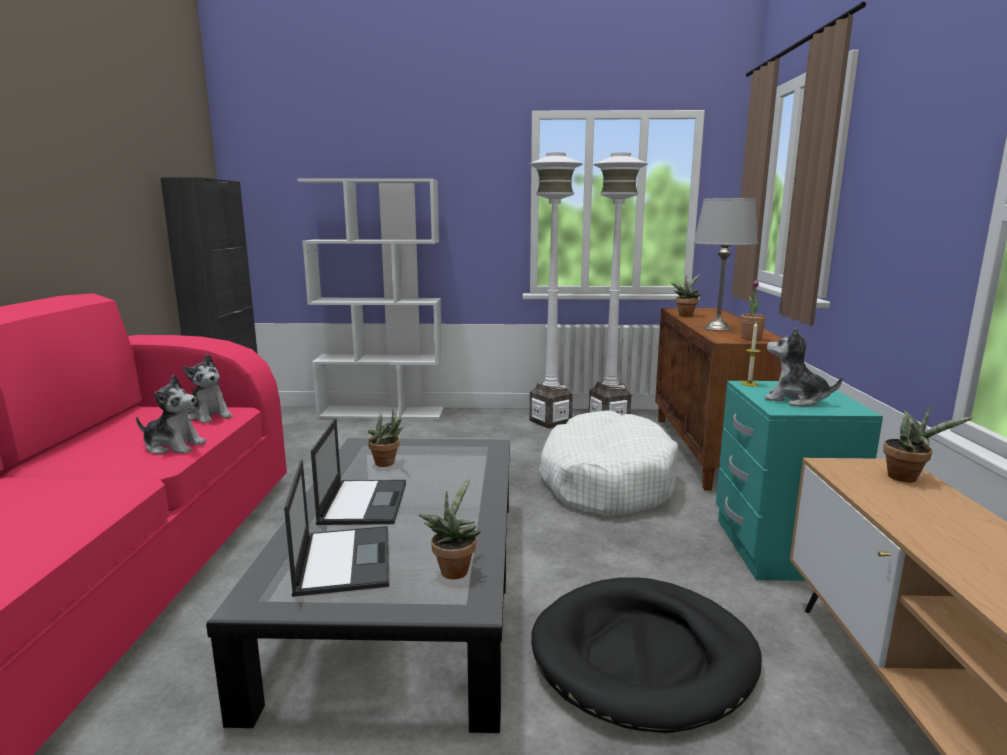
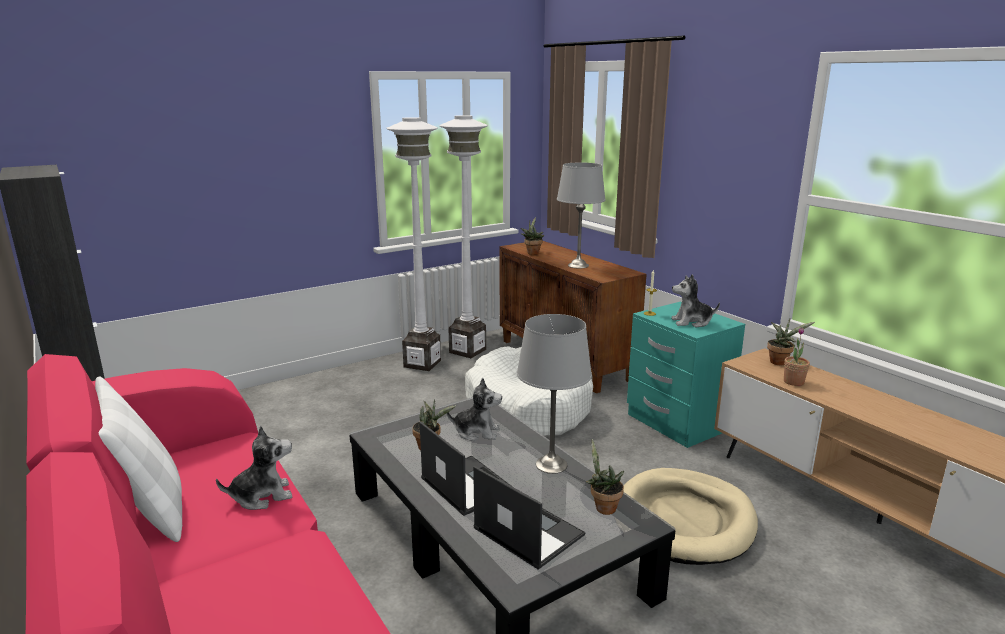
camera: 35 degrees left, 5 degrees up
(104, 434) = (151, 510): none -> white pillow
(209, 416) = (226, 455): plush toy -> plush toy (476, 432)
(382, 413) = (250, 395): white bookcase -> none
(468, 512) = (550, 465): none -> grey table lamp
(644, 657) = (684, 520): black dog bed -> beige dog bed
(751, 338) = (615, 273): potted plant -> potted plant (793, 382)

